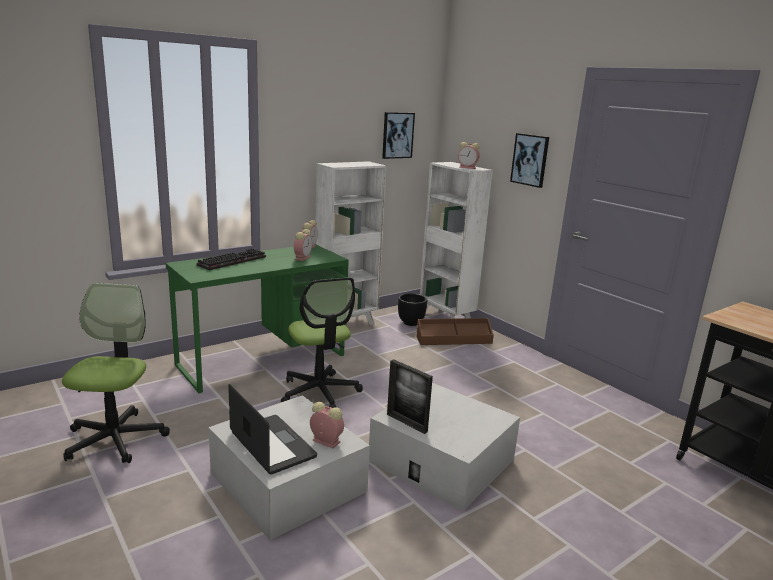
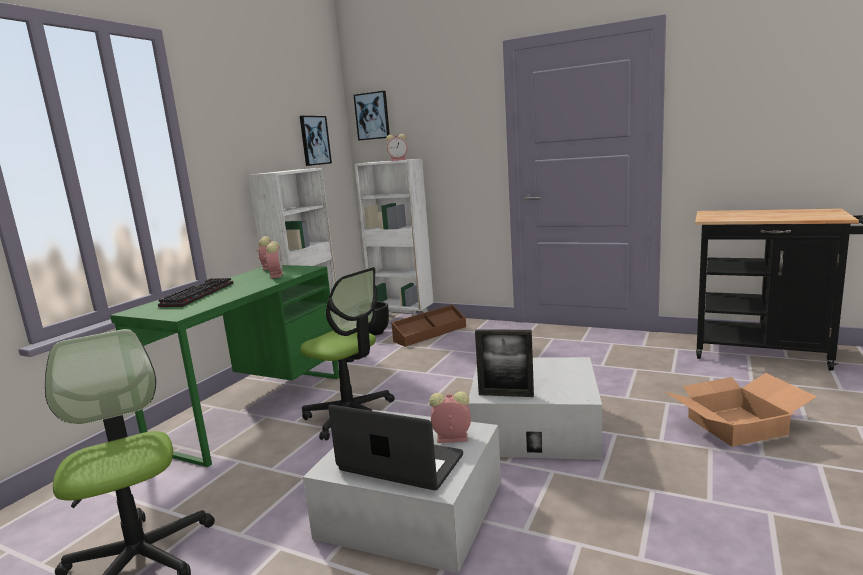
camera: 25 degrees left, 5 degrees down
(530, 160) = (460, 140): picture -> picture (372, 116)
(624, 537) = (736, 425): none -> cardboard box

